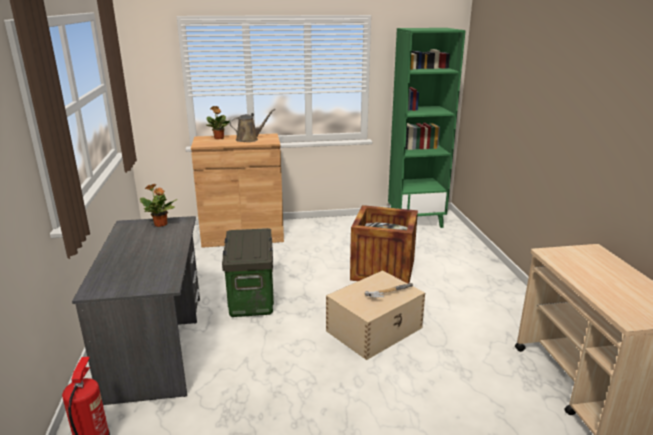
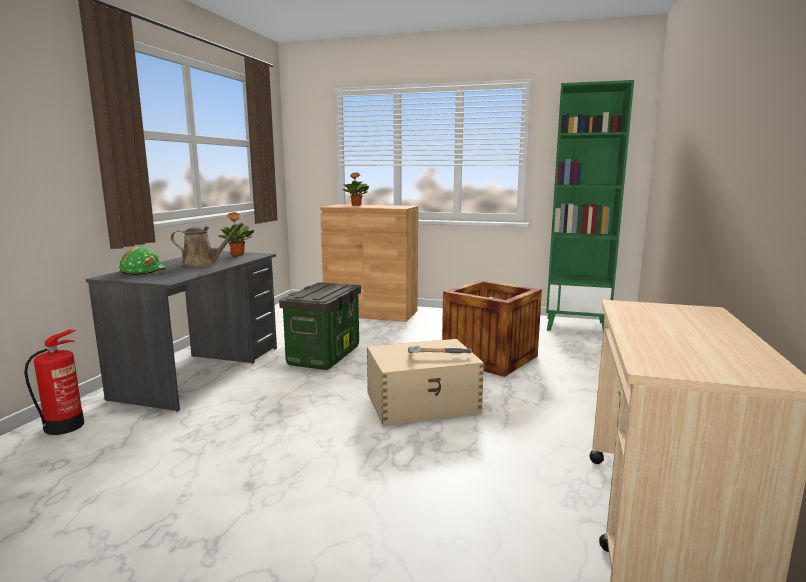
camera: 25 degrees right, 10 degrees down
(111, 274) = (142, 271): none -> green hard hat
(249, 139) = (382, 206): brown watering can -> brown watering can (203, 264)

